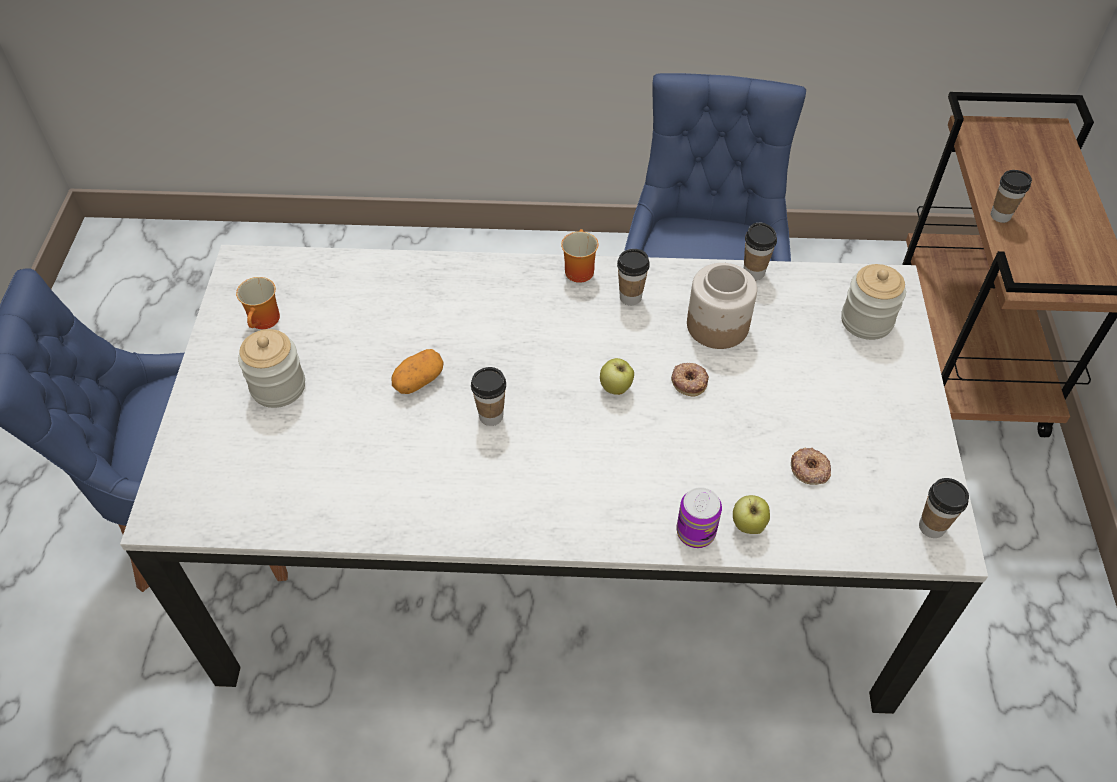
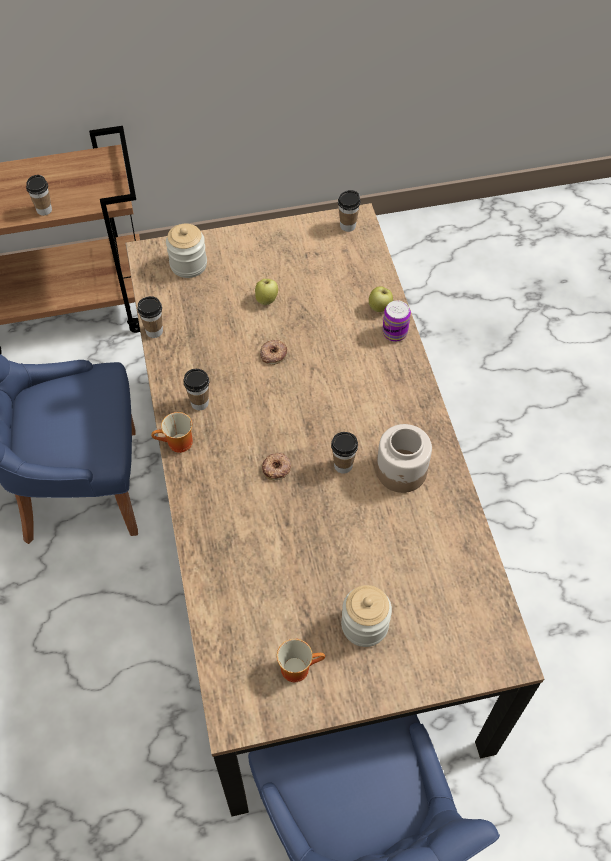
camera: 105 degrees left, 5 degrees up
(418, 381) = (326, 523): potato -> none
(561, 550) = (304, 539): white dining table -> brown dining table
(616, 389) = (293, 395): apple -> apple (266, 299)
(716, 326) = (215, 346): jar -> jar (401, 471)
(809, 469) = (326, 283): donut -> donut (277, 468)

